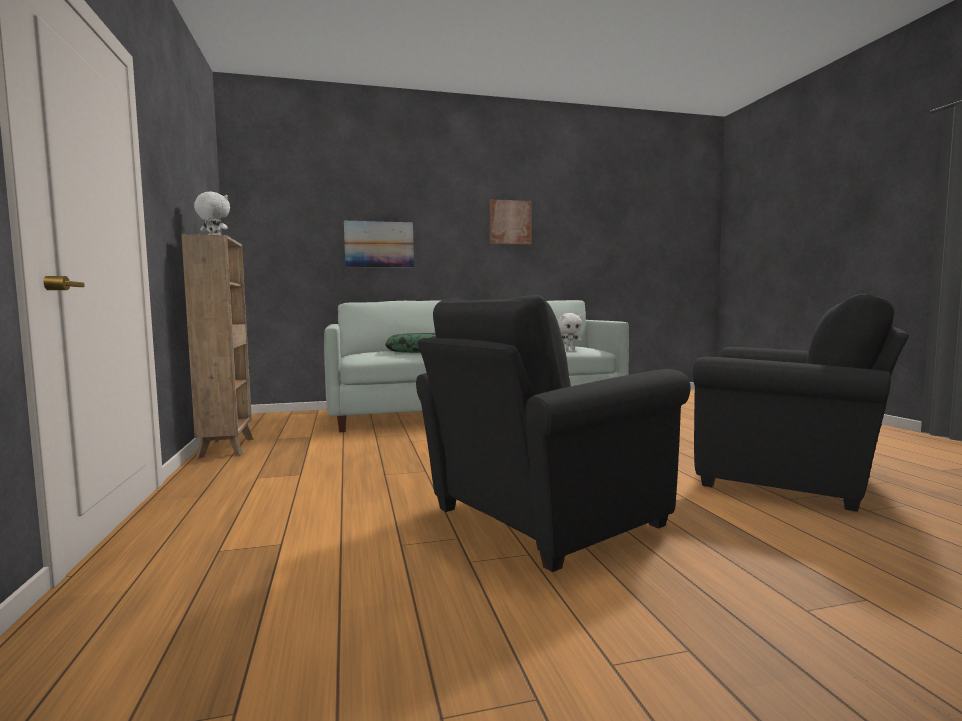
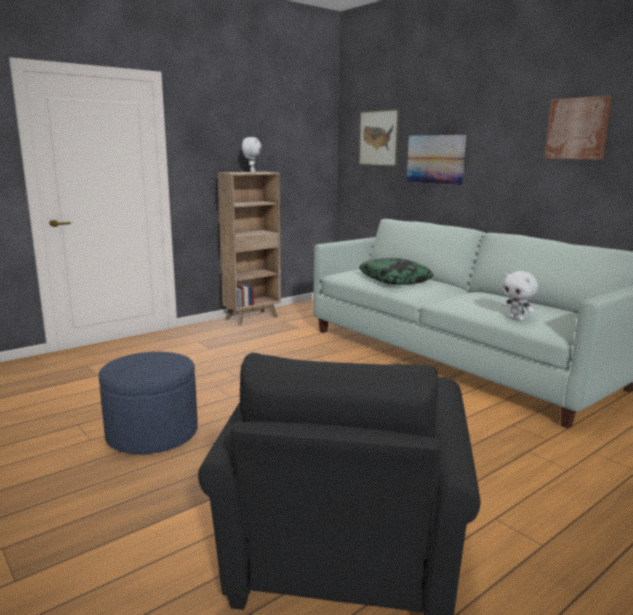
camera: 65 degrees right, 10 degrees up
(296, 221) = (378, 138): none -> picture
(539, 519) = (152, 433): black armchair -> blue ottoman

